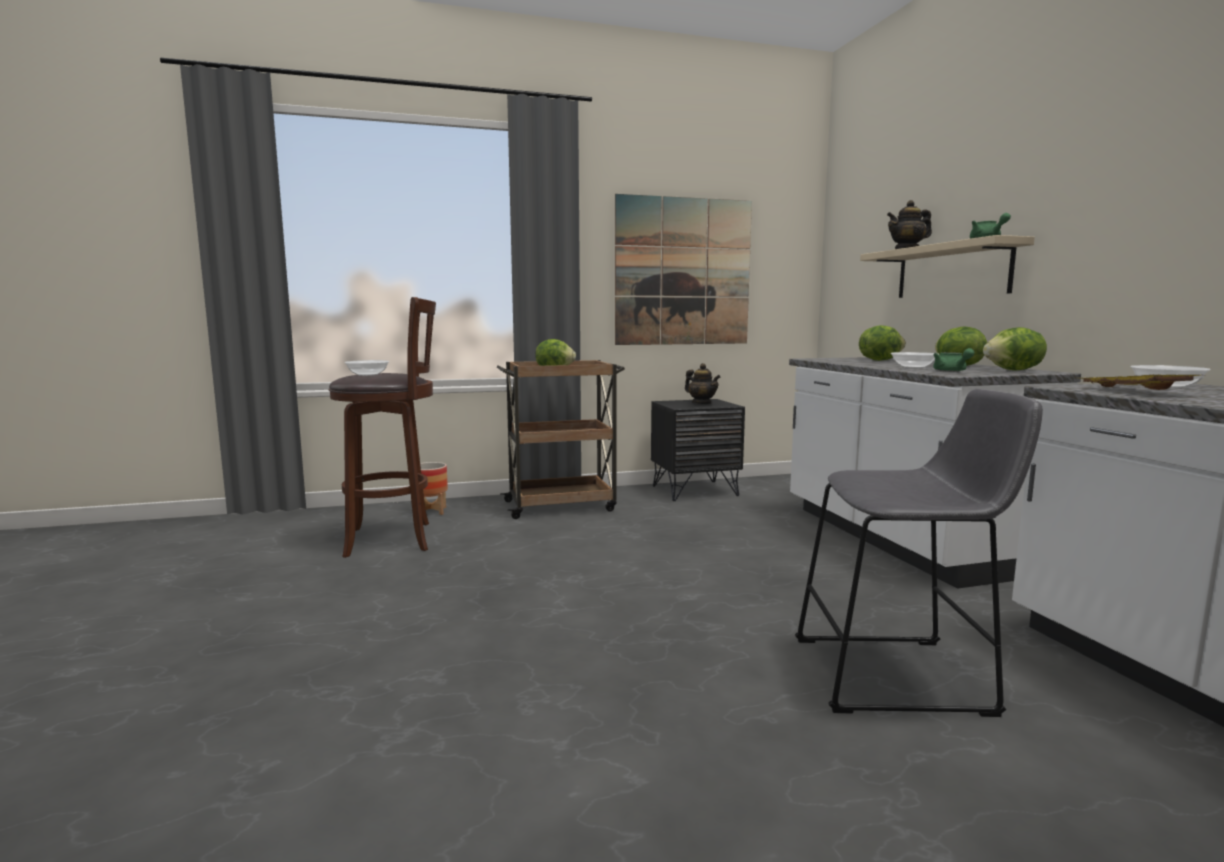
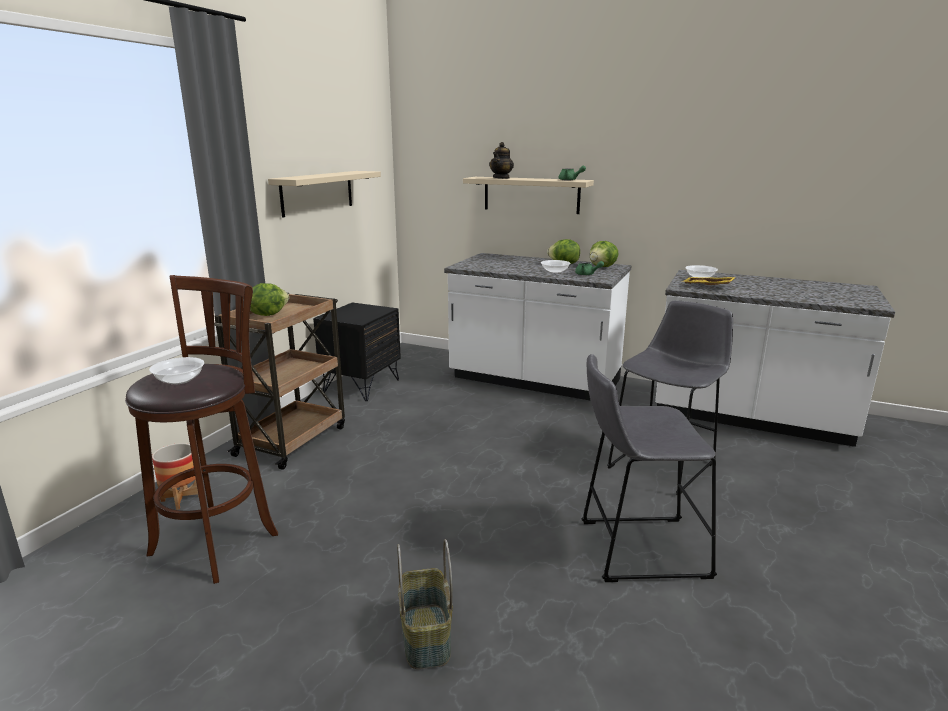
camera: 50 degrees left, 10 degrees up
(345, 651) = (424, 635): none -> basket
(643, 718) = (636, 548): none -> grey stool
(683, 272) = (317, 192): picture -> beige shelf
(701, 403) = (360, 311): teapot -> none
(879, 360) = (502, 262): lettuce -> none

